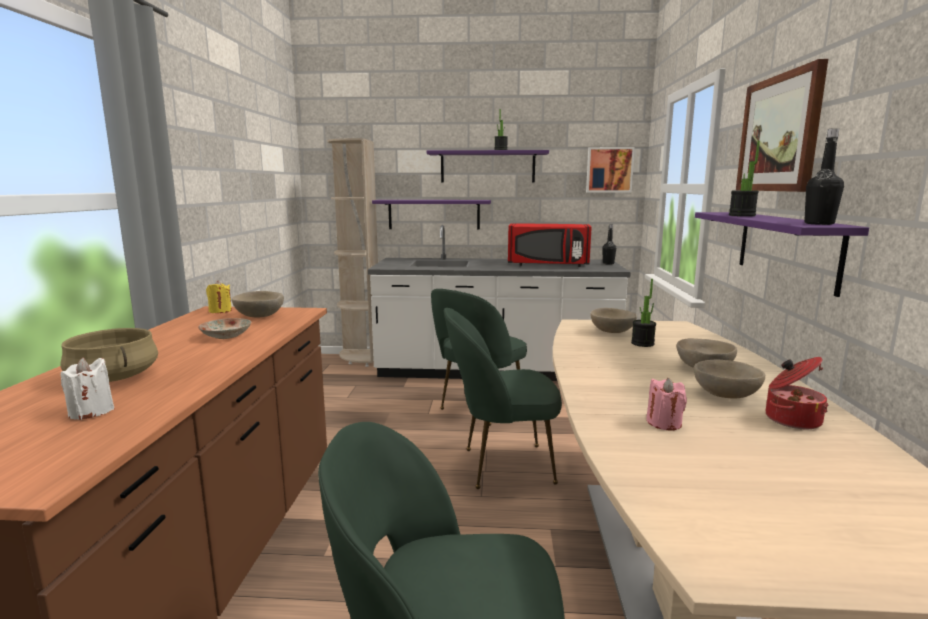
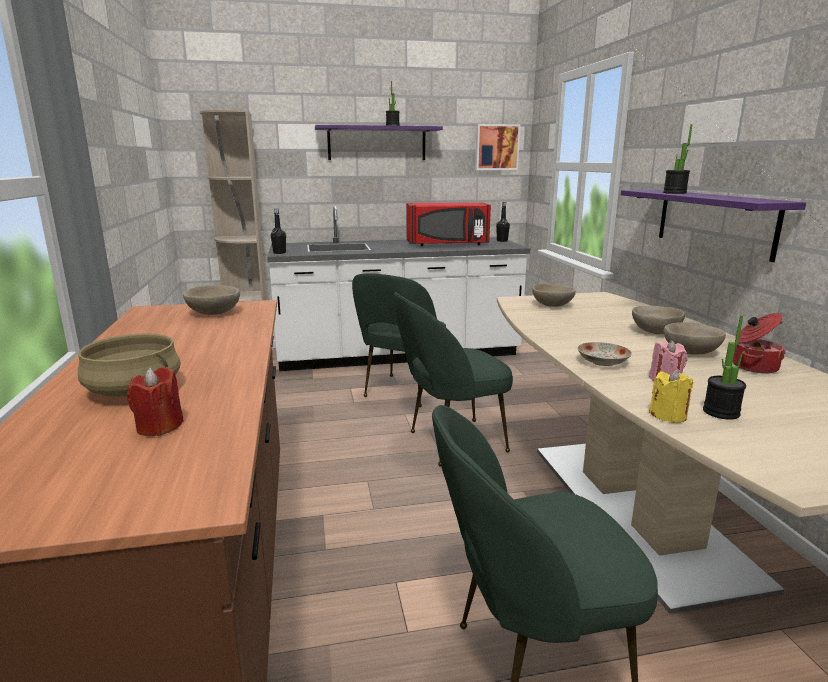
camera: 15 degrees left, 5 degrees up
(91, 412) = (159, 427): white candle -> red candle
(220, 311) = (159, 310): yellow candle -> yellow candle (668, 415)
(225, 336) = (203, 336): plate -> plate (602, 362)
(434, 214) = (321, 195): purple shelf -> none
(642, 343) = (587, 314): potted plant -> potted plant (721, 412)
(779, 134) = (704, 118): picture -> none
(819, 223) = (763, 200): black bottle -> black bottle (279, 253)

